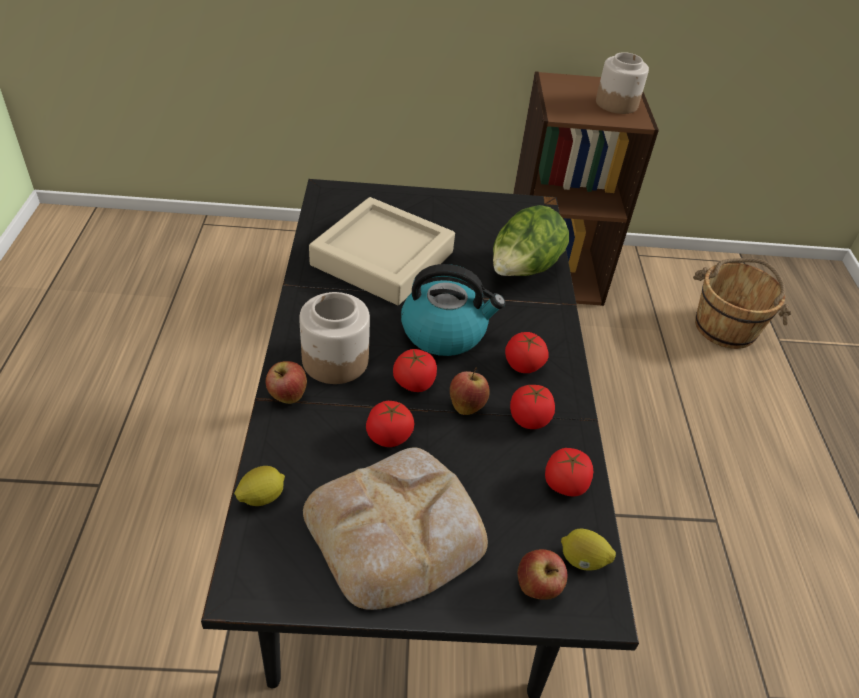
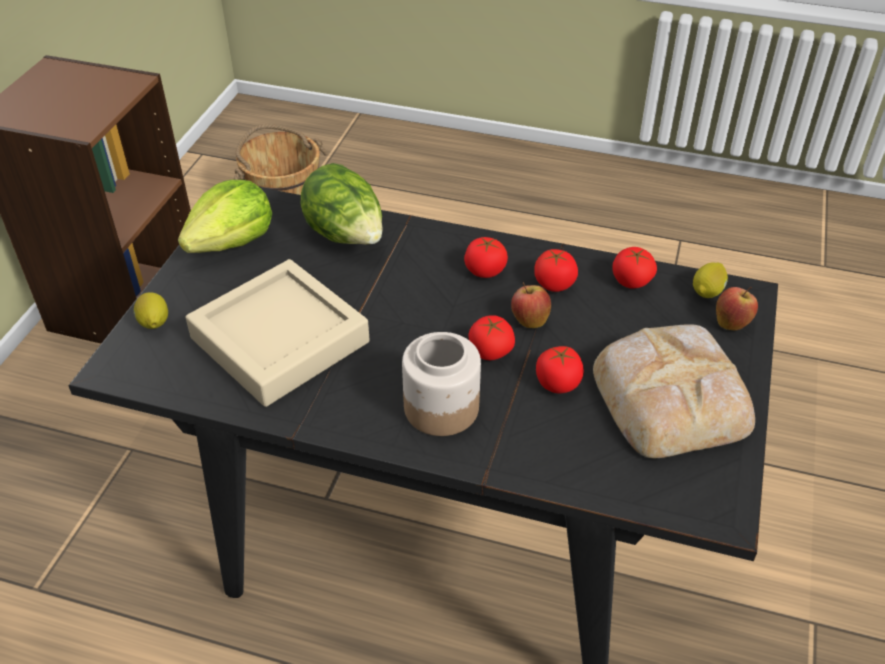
camera: 70 degrees left, 0 degrees up
(261, 497) = (621, 491): lemon -> lemon (154, 323)
(287, 397) = (487, 455): apple -> none
(445, 332) = (422, 314): kettle -> none
(483, 213) = (232, 242): none -> lettuce
(616, 103) = (87, 84): jar -> none

